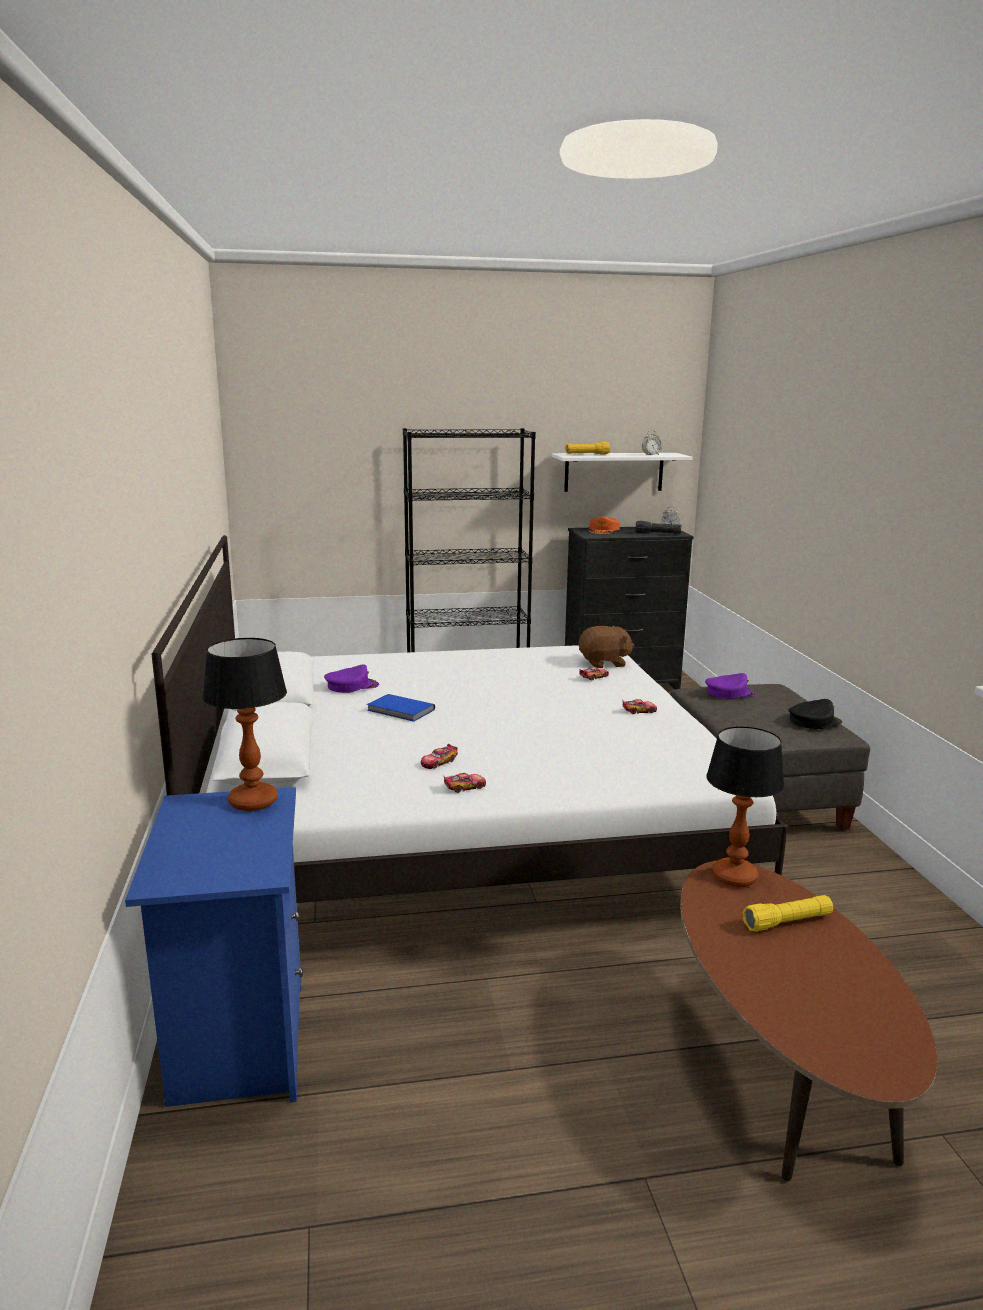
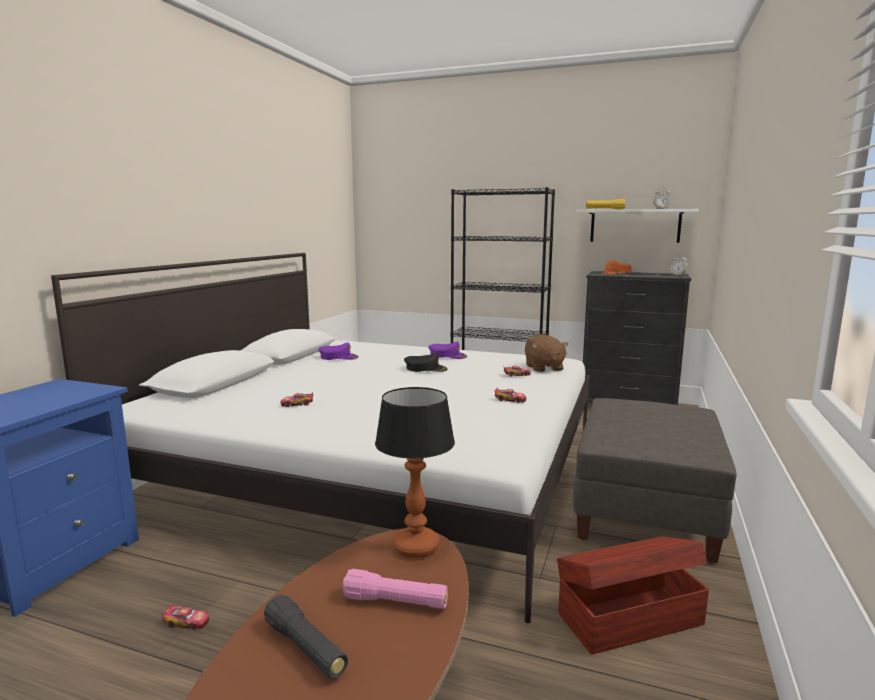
camera: 30 degrees right, 5 degrees down
(254, 802) = (86, 389): table lamp -> none
(400, 710) = (338, 373): blue book -> none
(465, 787) = (282, 421): toy car -> toy car (187, 622)
(604, 663) = (543, 368): brown plush toy -> brown plush toy turned 60 degrees clockwise
(658, 534) = (660, 276): black flashlight -> black flashlight (306, 648)
(730, 692) = (640, 406): purple cap -> purple cap (447, 355)
(787, 922) = (396, 602): yellow flashlight -> pink flashlight
(814, 721) = (693, 440): black cap -> black cap (425, 368)
(834, 893) = (627, 618): none -> brown storage box

